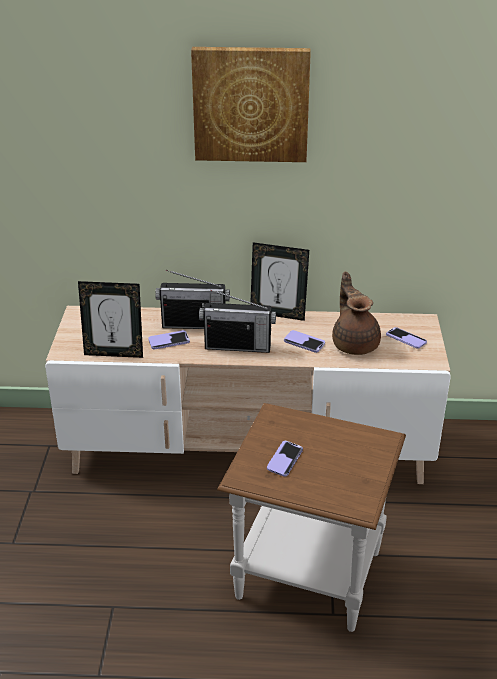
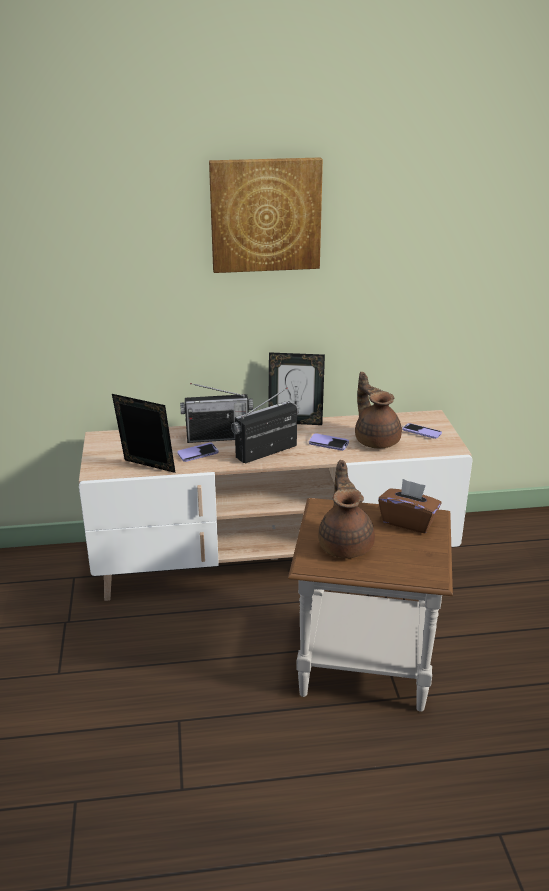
camera: 10 degrees left, 5 degrees down
(114, 353) = (147, 468): picture frame -> picture frame turned 150 degrees counterclockwise
(238, 346) = (266, 452): radio -> radio turned 150 degrees clockwise
(285, 459) = (346, 544): phone -> brown teapot
(357, 441) = (408, 521): none -> brown tissue box

